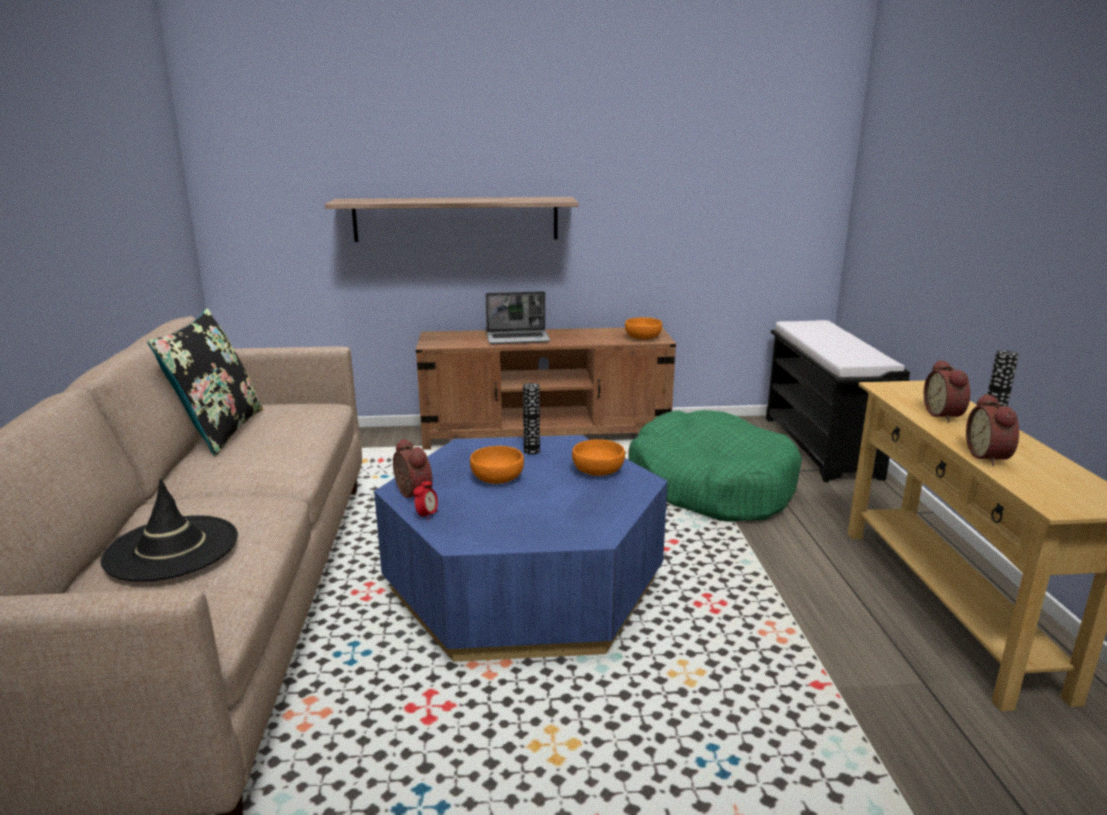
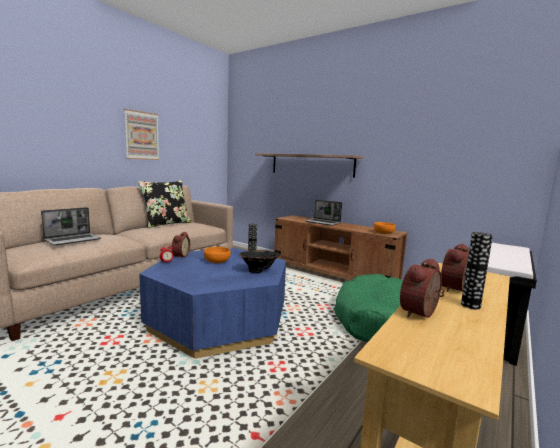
camera: 40 degrees right, 10 degrees down
(58, 200) = (142, 135): none -> picture
(171, 548) = (73, 240): black hat -> laptop
(598, 471) = (259, 272): orange bowl -> black vase

